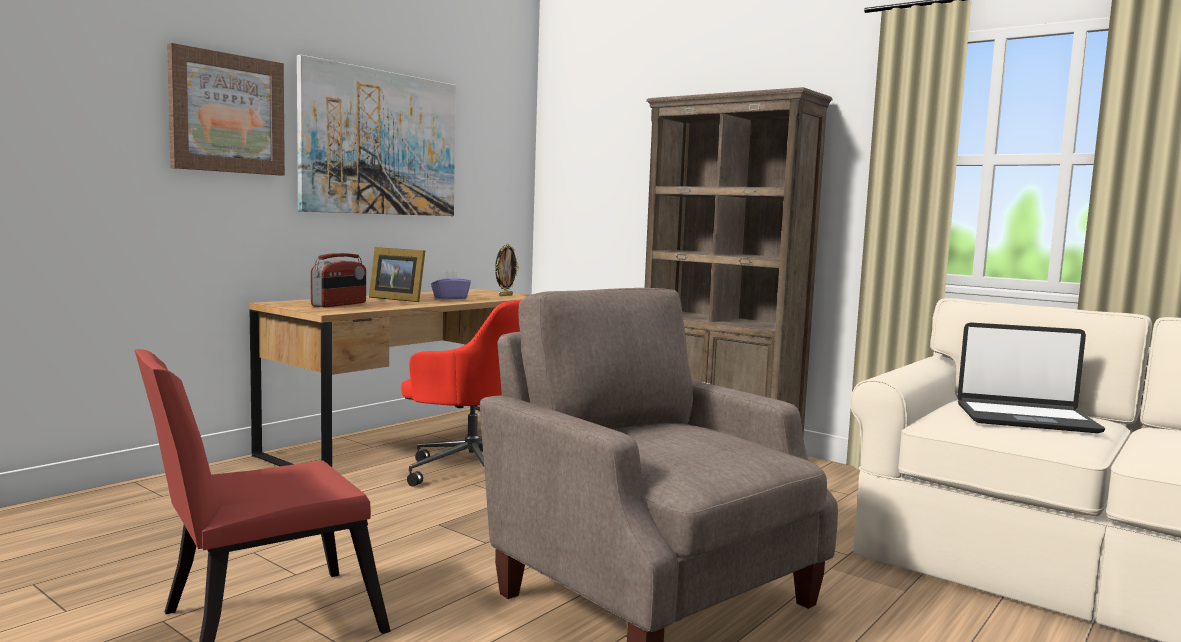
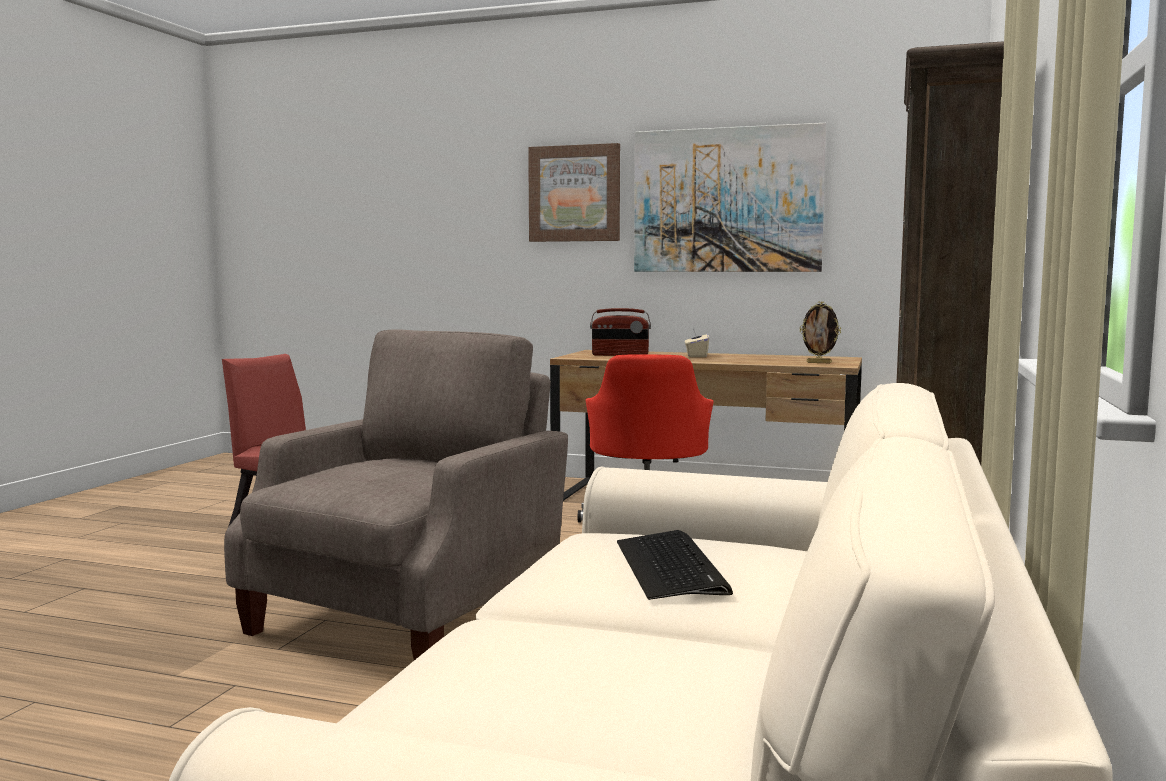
camera: 70 degrees right, 0 degrees up
(397, 299) = (696, 356): picture frame -> beige tissue box
(450, 298) = (744, 359): purple tissue box -> none
(1025, 418) = (671, 567): laptop -> keyboard

